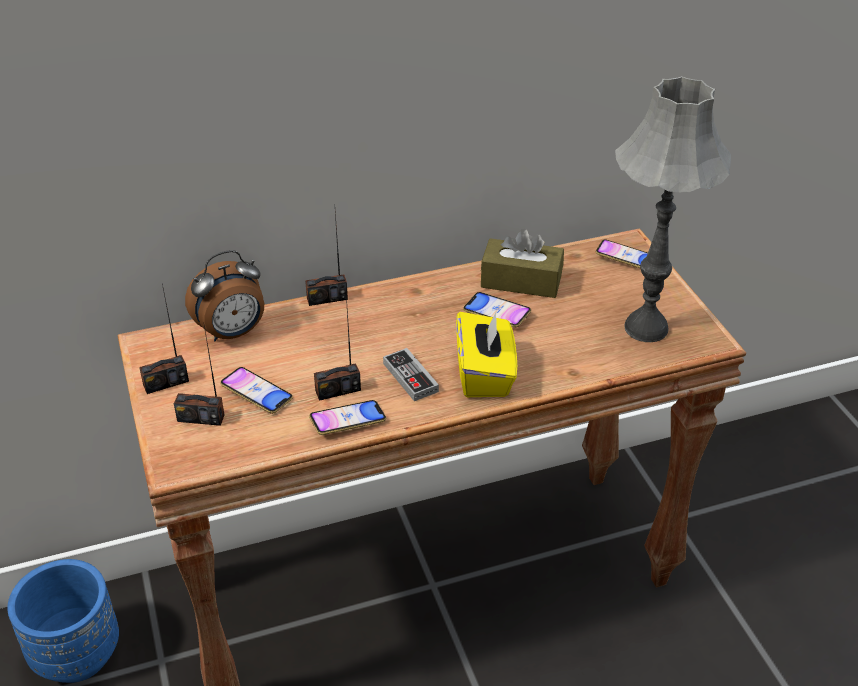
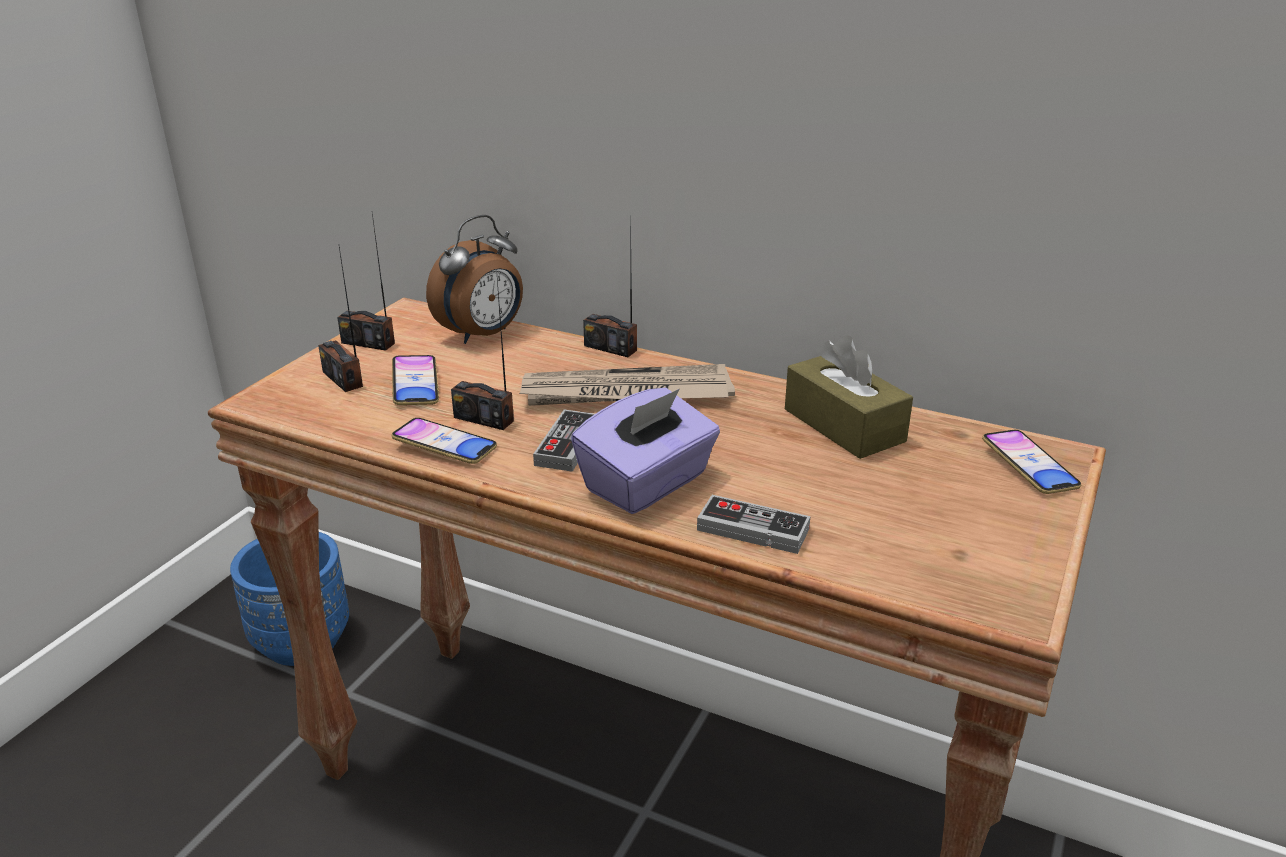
camera: 45 degrees right, 10 degrees down
(232, 333) = (483, 335): alarm clock -> alarm clock turned 60 degrees counterclockwise
(387, 325) = (626, 393): none -> newspaper
(485, 374) = (647, 483): yellow tissue box -> purple tissue box
(496, 313) = (761, 439): phone -> none
(566, 368) = (753, 529): none -> game controller
(645, 328) = (934, 546): grey table lamp -> none

